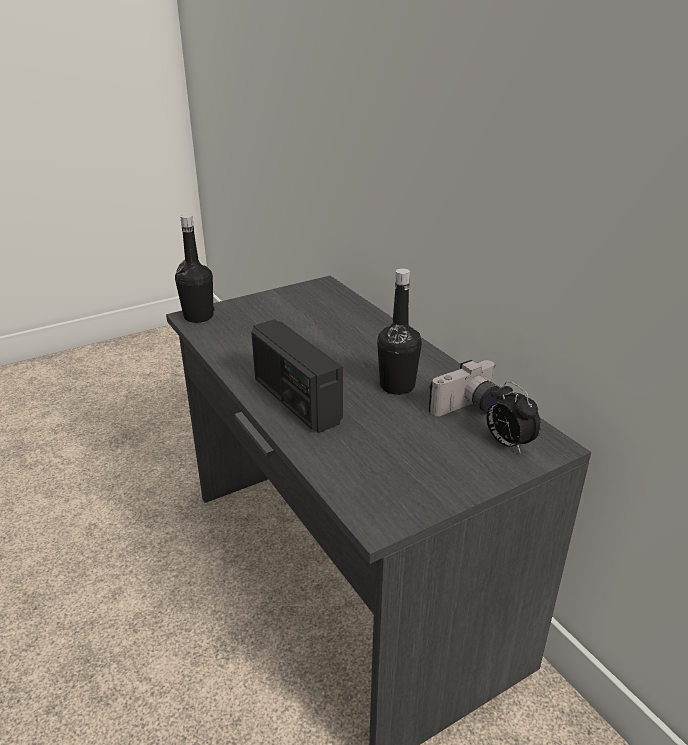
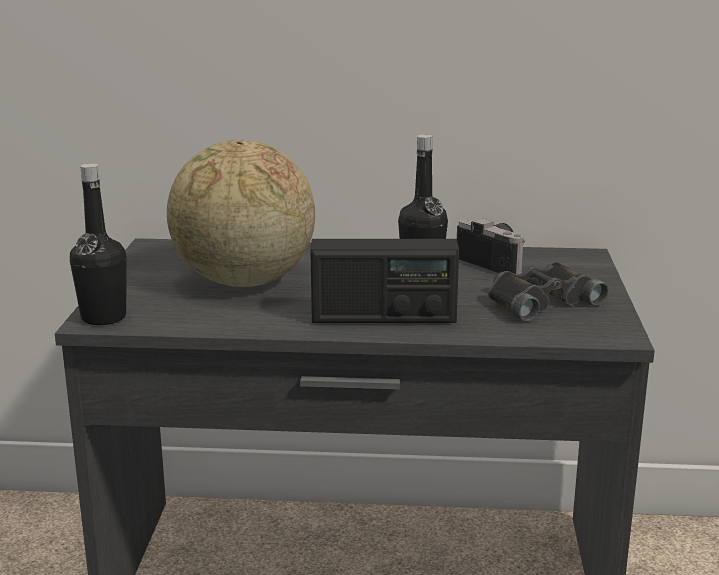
camera: 55 degrees left, 10 degrees down
(299, 332) = (243, 282): none -> globe
(409, 456) = (539, 301): none -> black binoculars
(468, 408) = (496, 262): camera -> camera turned 45 degrees counterclockwise
(507, 443) = (565, 266): alarm clock -> none

